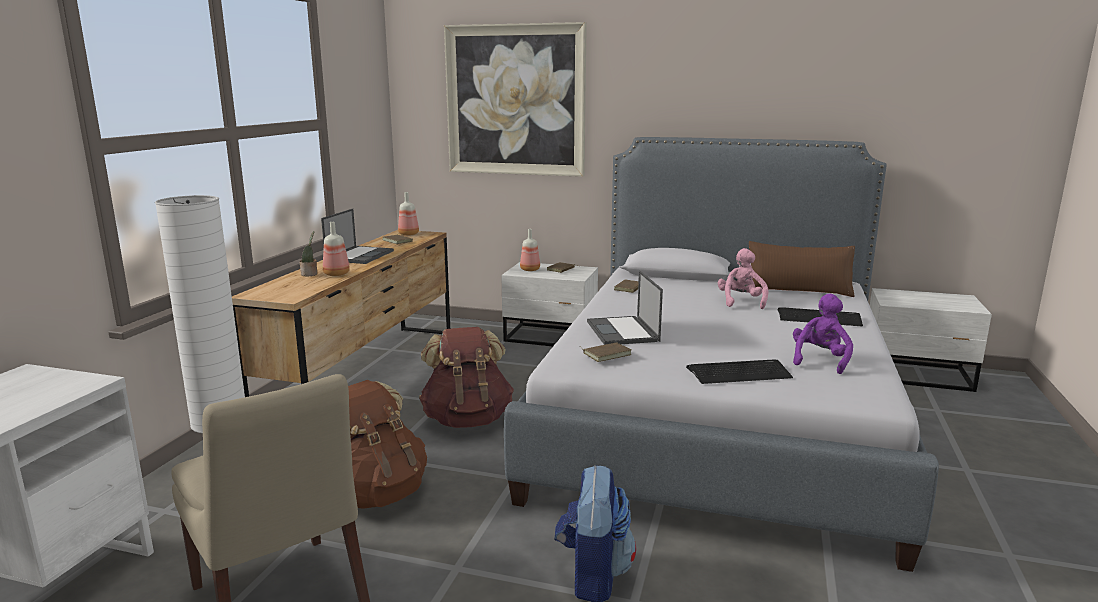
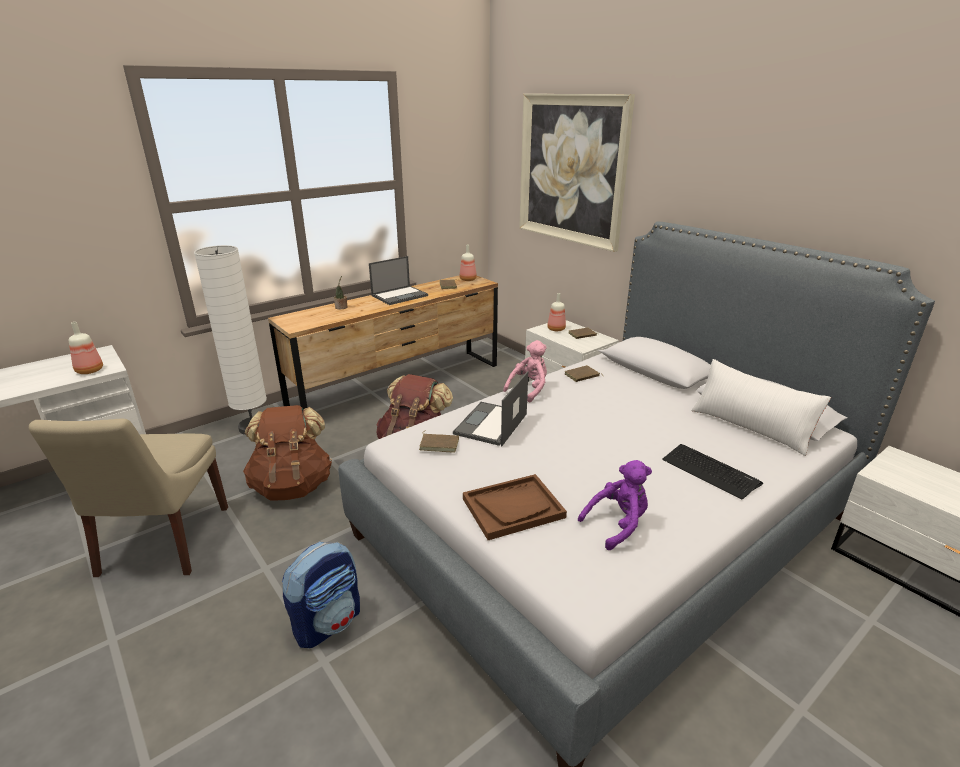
camera: 35 degrees right, 10 degrees up
(337, 274) = (356, 311): bottle -> bottle (89, 371)
(739, 373) = (513, 508): keyboard -> brown tray
(741, 302) = (662, 423): pink plush toy -> pink plush toy (529, 389)
(798, 290) = (750, 427): brown pillow -> white pillow

